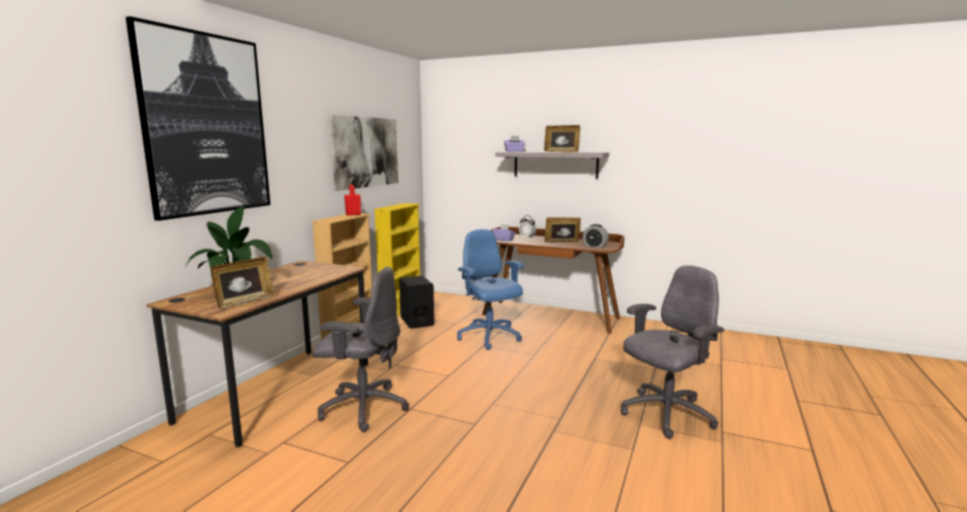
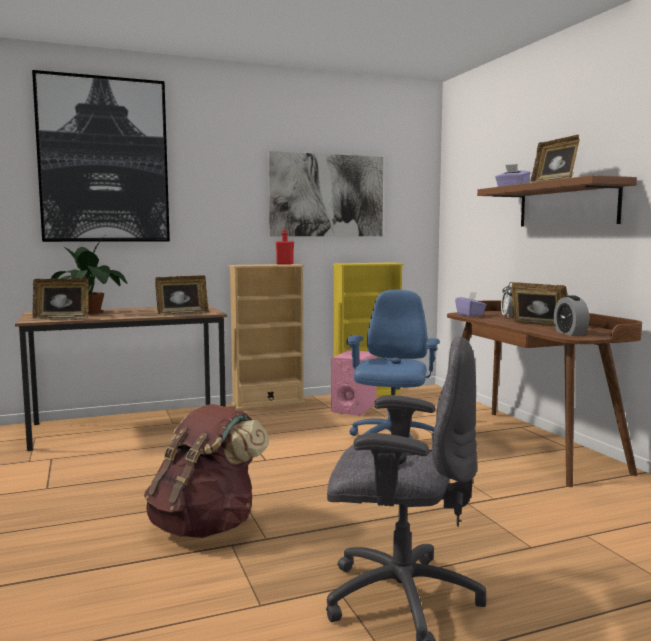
camera: 45 degrees right, 5 degrees down
(331, 274) = (182, 314): none -> picture frame
(363, 408) = (145, 457): grey office chair -> none
(417, 321) = (354, 408): black speaker -> pink speaker
(517, 429) = (206, 526): none -> brown backpack
(555, 164) = (567, 205): grey shelf -> brown shelf

